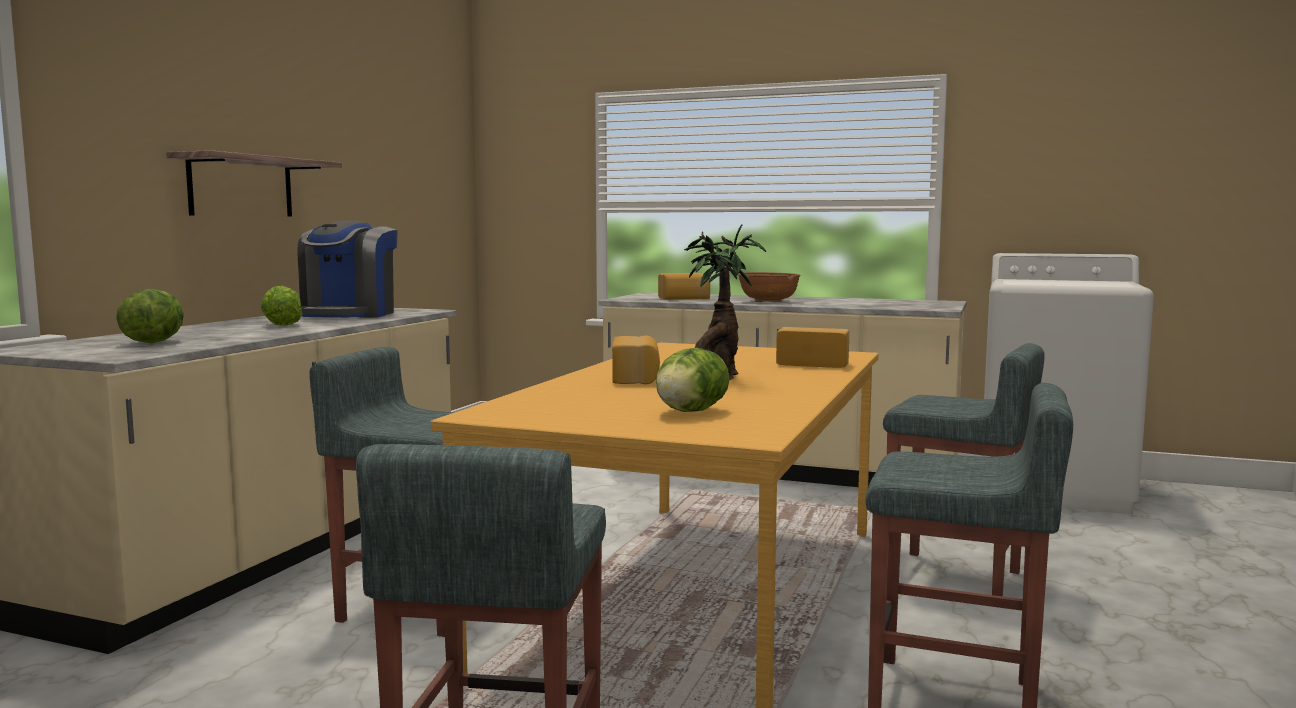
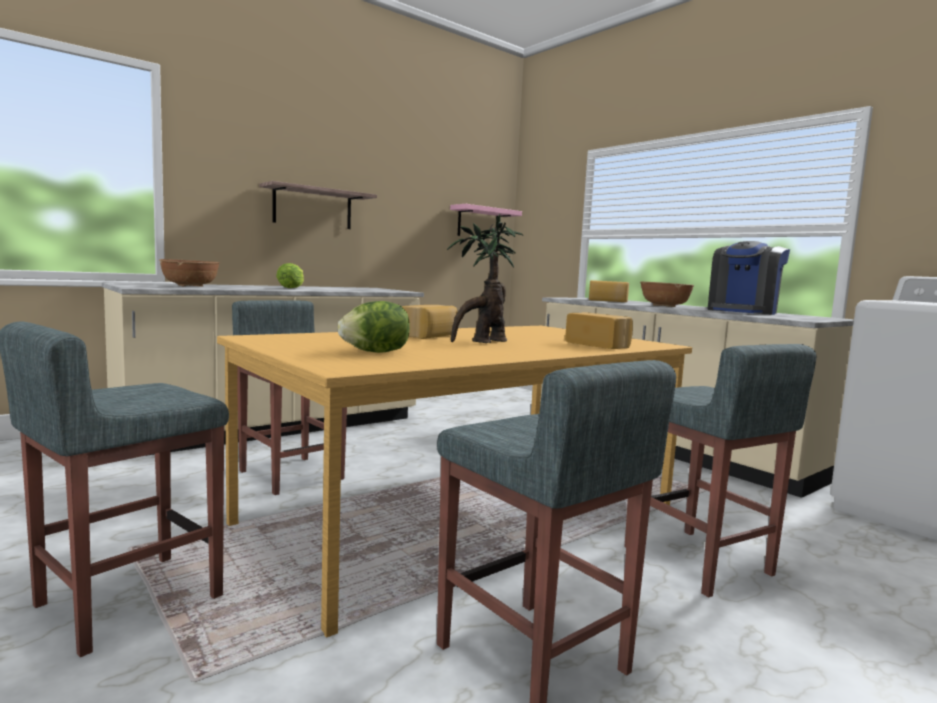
camera: 30 degrees right, 0 degrees up
(154, 342) = (190, 286): lettuce -> brown bowl
(349, 314) = (351, 289): coffee machine -> coffee machine (743, 311)
(439, 192) = (478, 223): none -> pink shelf

